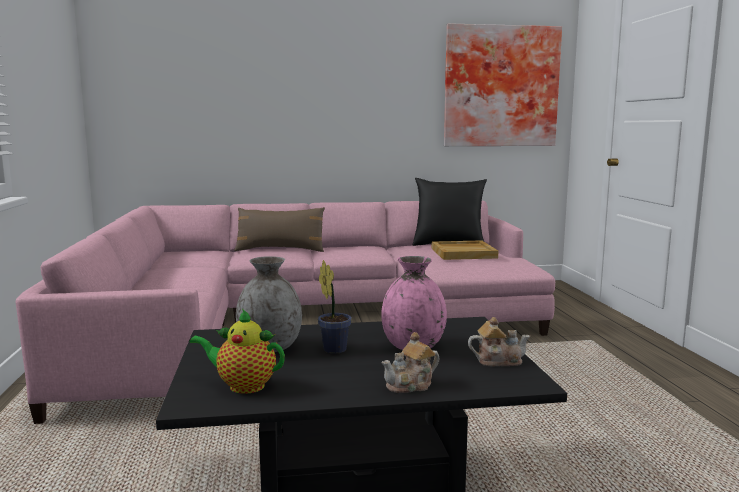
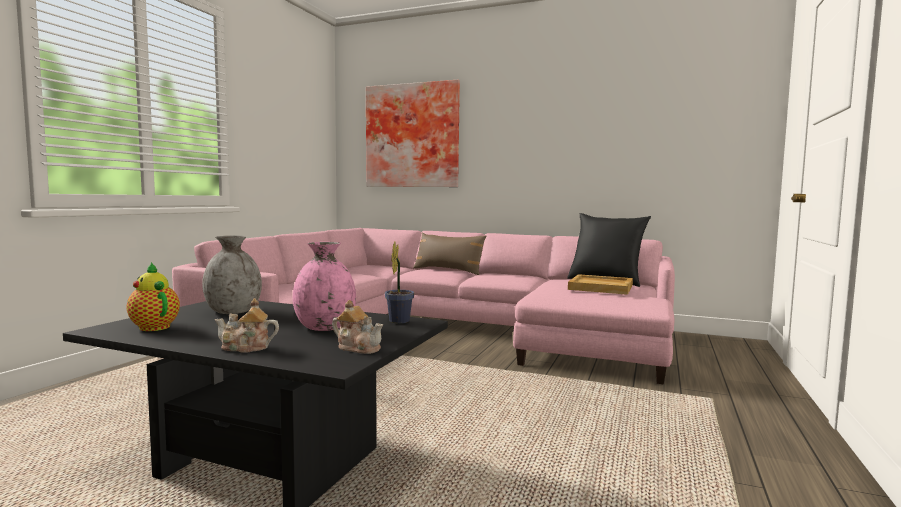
camera: 30 degrees right, 5 degrees down
(333, 348) = (269, 319): potted plant -> potted plant (400, 320)
(500, 87) = (689, 123): picture -> picture (413, 136)

